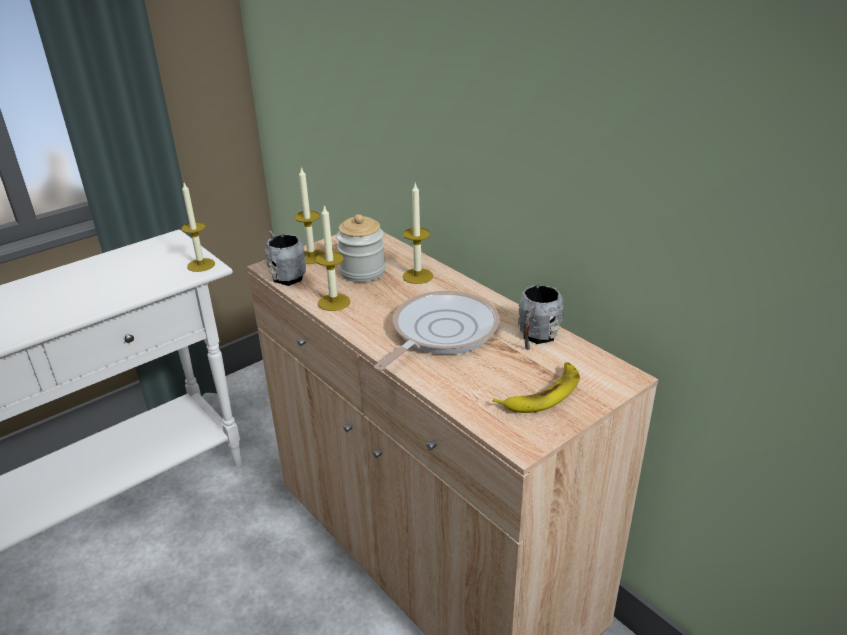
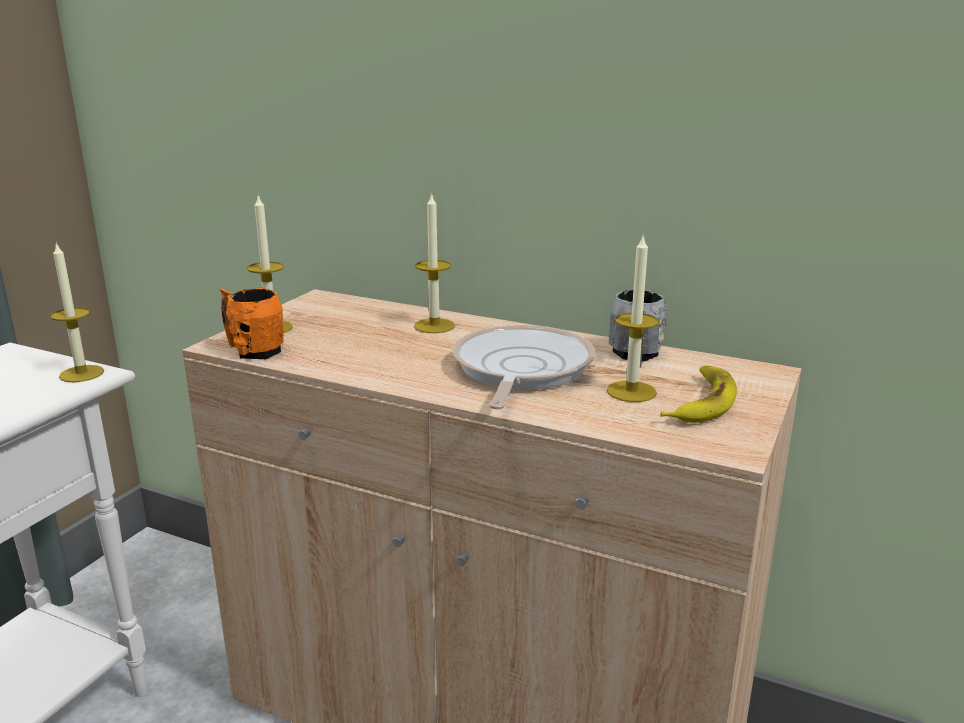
camera: 25 degrees left, 10 degrees down
(286, 275) = (252, 350): grey mug -> orange mug
(334, 302) = (349, 365): candle -> candle (631, 391)
(362, 272) = (357, 332): jar -> none

